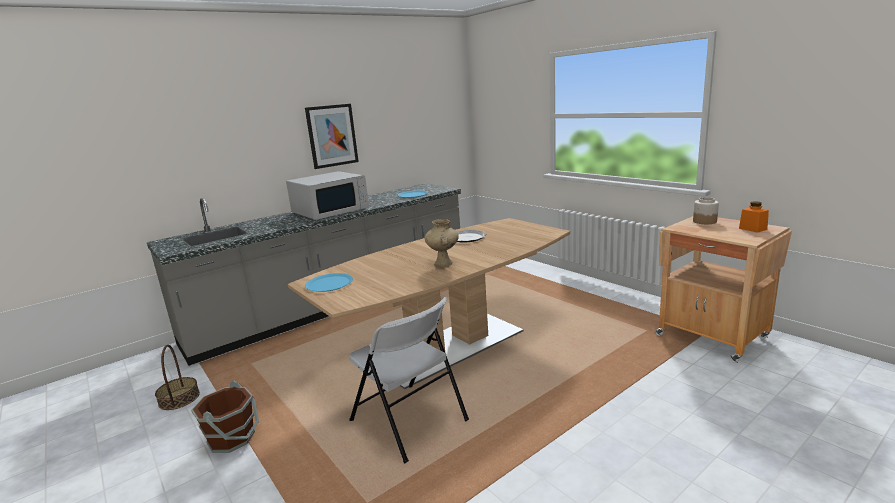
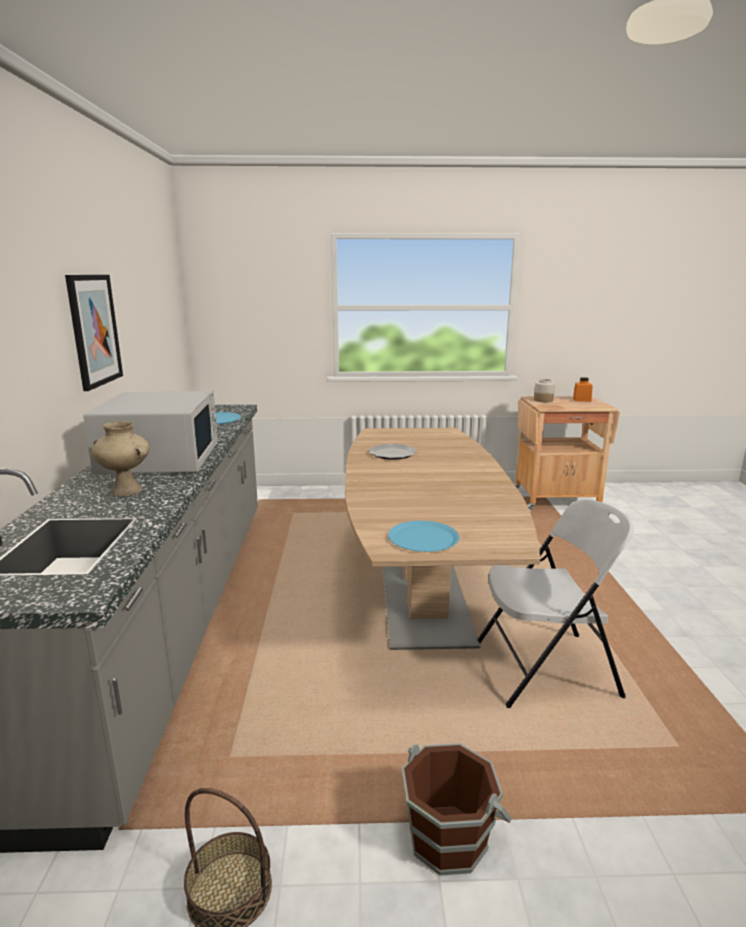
camera: 55 degrees left, 0 degrees up
(444, 264) = (460, 480): beige vase -> beige vase (127, 490)

